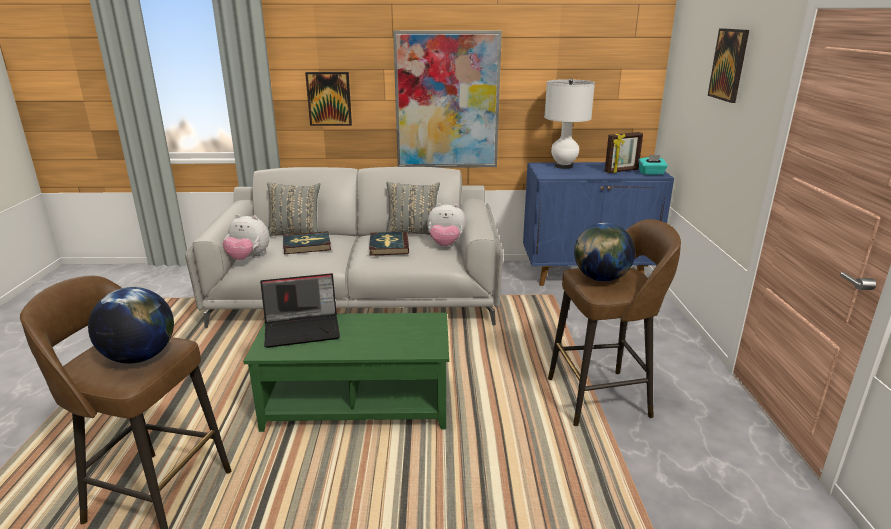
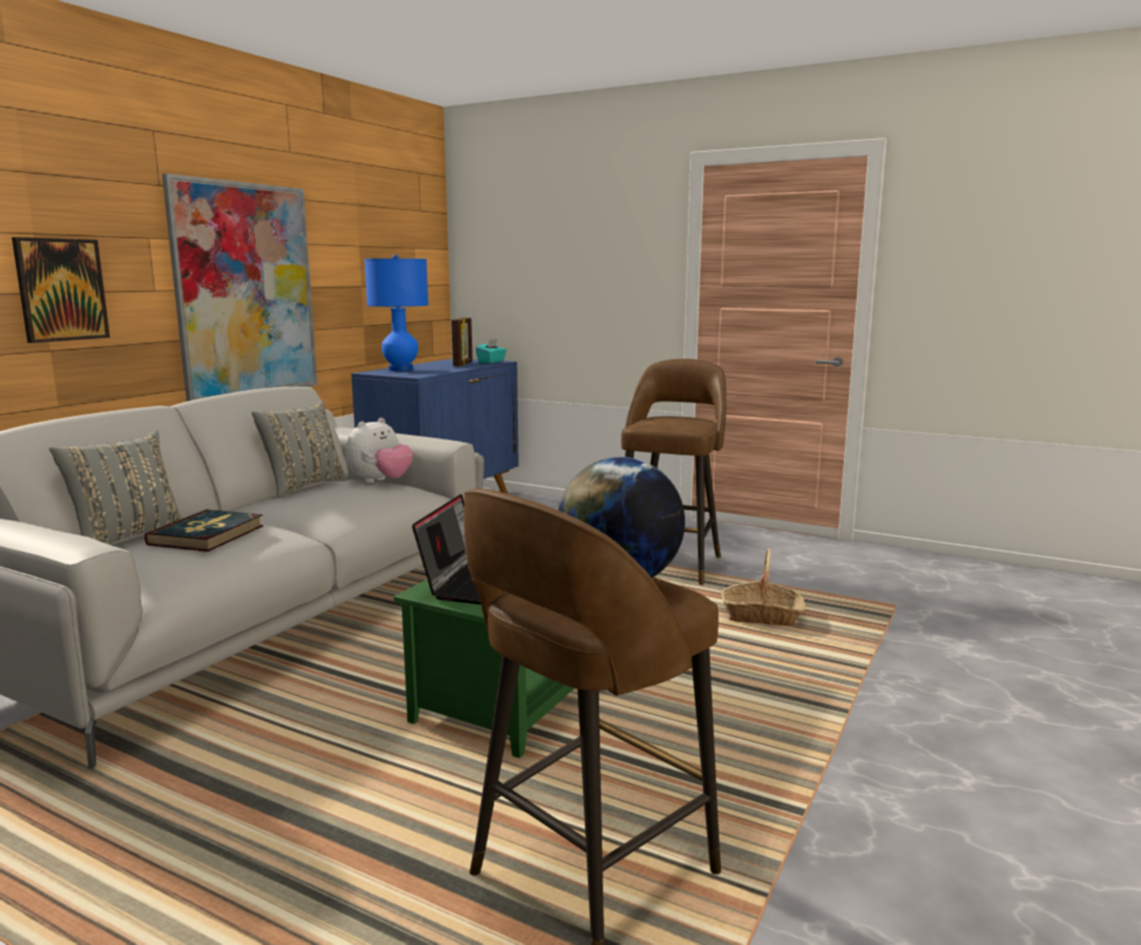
camera: 60 degrees left, 10 degrees down
(248, 258) = (150, 579): plush toy -> none
(388, 246) = (325, 500): book -> none
(545, 475) = (762, 616): none -> basket
(563, 166) = (401, 369): white table lamp -> blue table lamp
(600, 278) = (670, 422): globe -> none
(729, 64) = (583, 227): picture -> none

